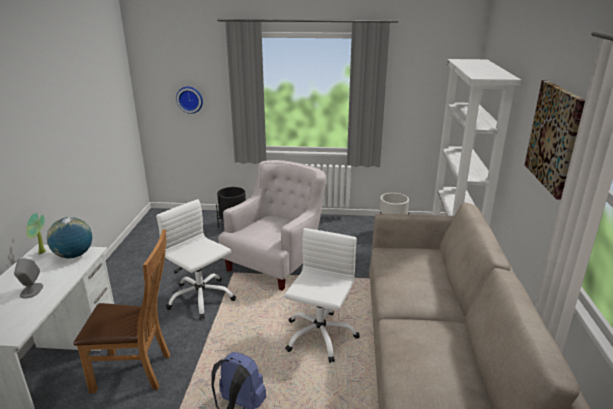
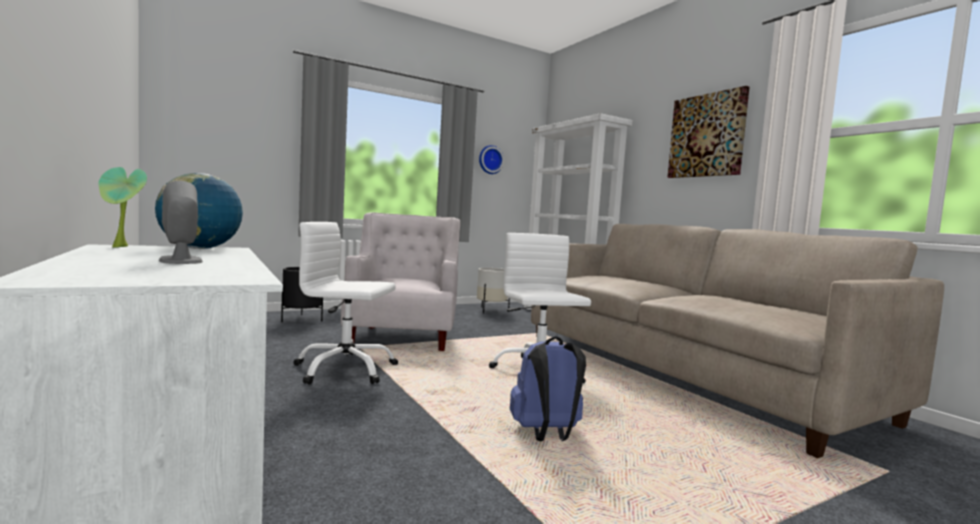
camera: 35 degrees left, 20 degrees down
(137, 371) = (346, 442): brown chair -> none
(190, 99) = (236, 149): wall clock -> wall clock (490, 159)

